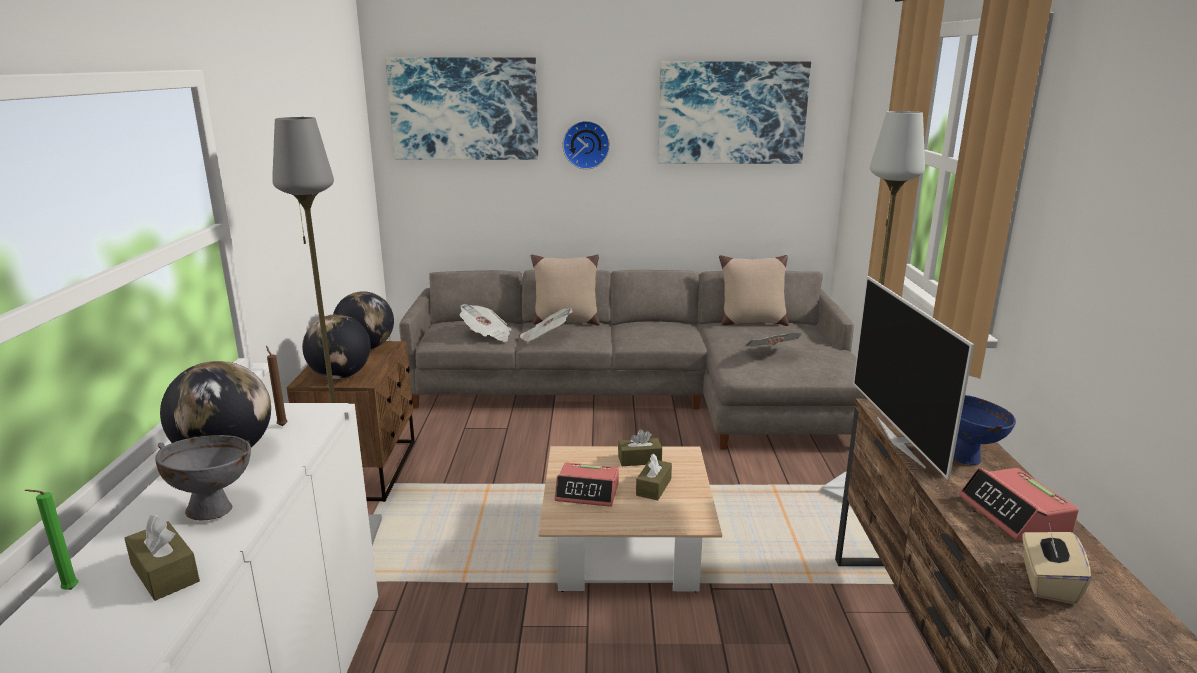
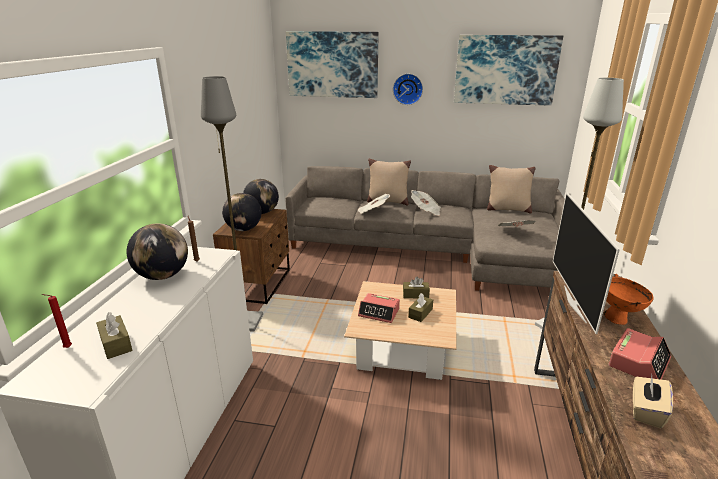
camera: 10 degrees right, 5 degrees up
(68, 591) = (66, 348): green candle -> red candle
(214, 509) = (149, 309): grey bowl -> none
(487, 336) = (337, 208): newspaper -> newspaper (426, 211)
(967, 458) = (618, 319): blue bowl -> orange bowl
(1015, 515) = (639, 362): alarm clock -> alarm clock turned 135 degrees counterclockwise

